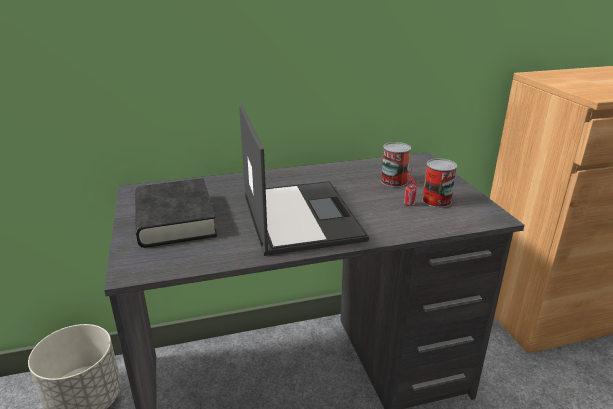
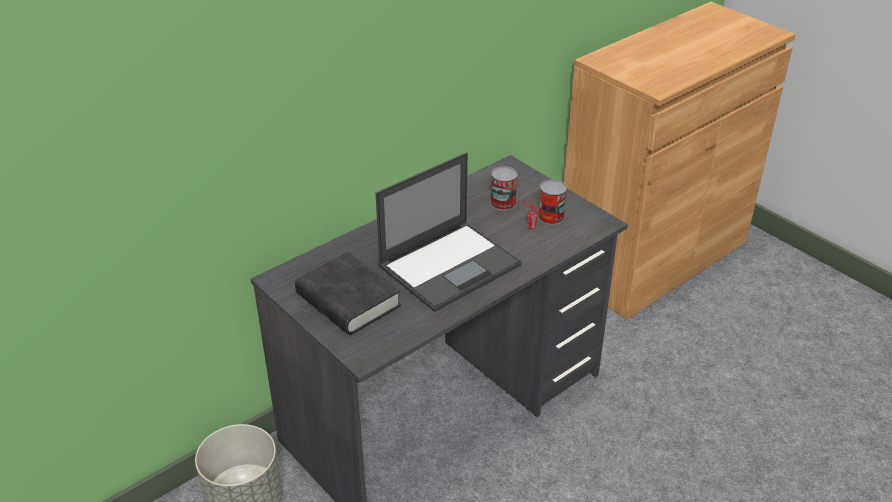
camera: 25 degrees left, 10 degrees up
(299, 215) = (450, 265): laptop -> laptop turned 90 degrees clockwise

